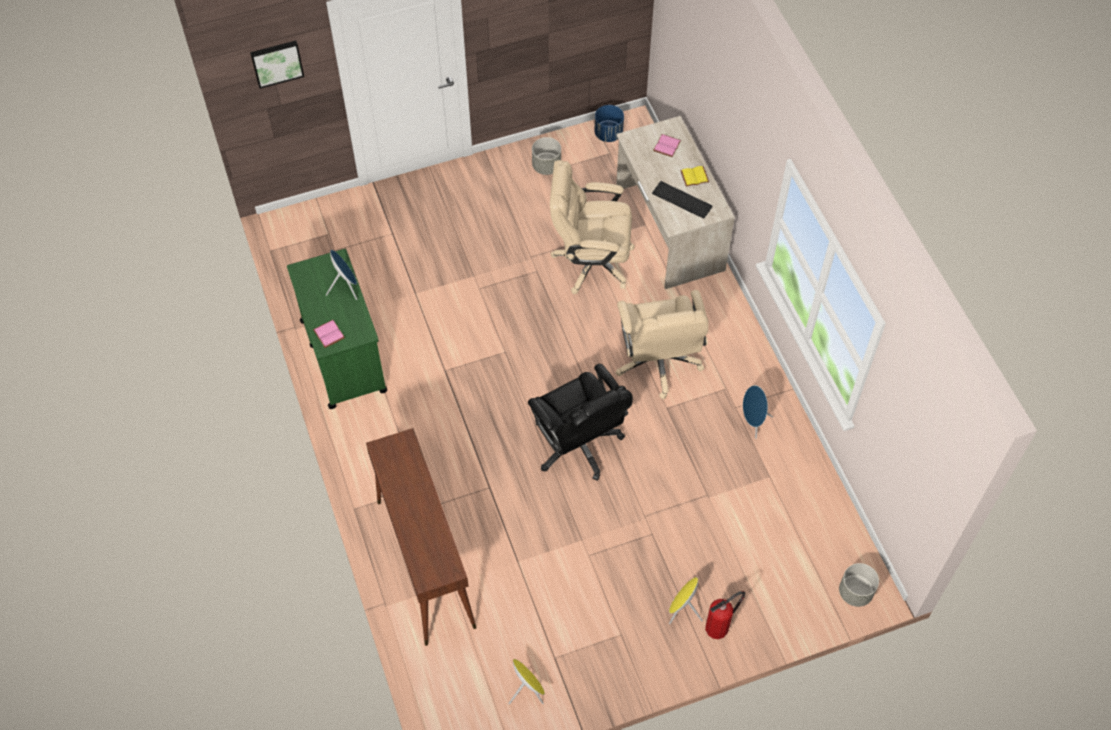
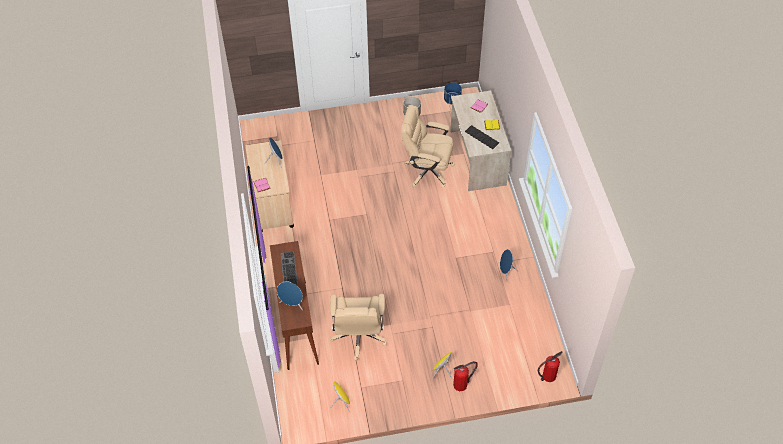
camera: 10 degrees right, 5 degrees down
(276, 62) = (256, 29): picture -> none
(343, 355) = (272, 204): green cart -> beige cart
(406, 480) = (288, 268): none -> keyboard
(426, 543) = (292, 304): none -> blue speaker
(578, 444) = (399, 271): black office chair -> none
(658, 362) = (456, 232): beige office chair -> beige office chair (359, 336)
(855, 592) = (548, 376): grey planter -> fire extinguisher

